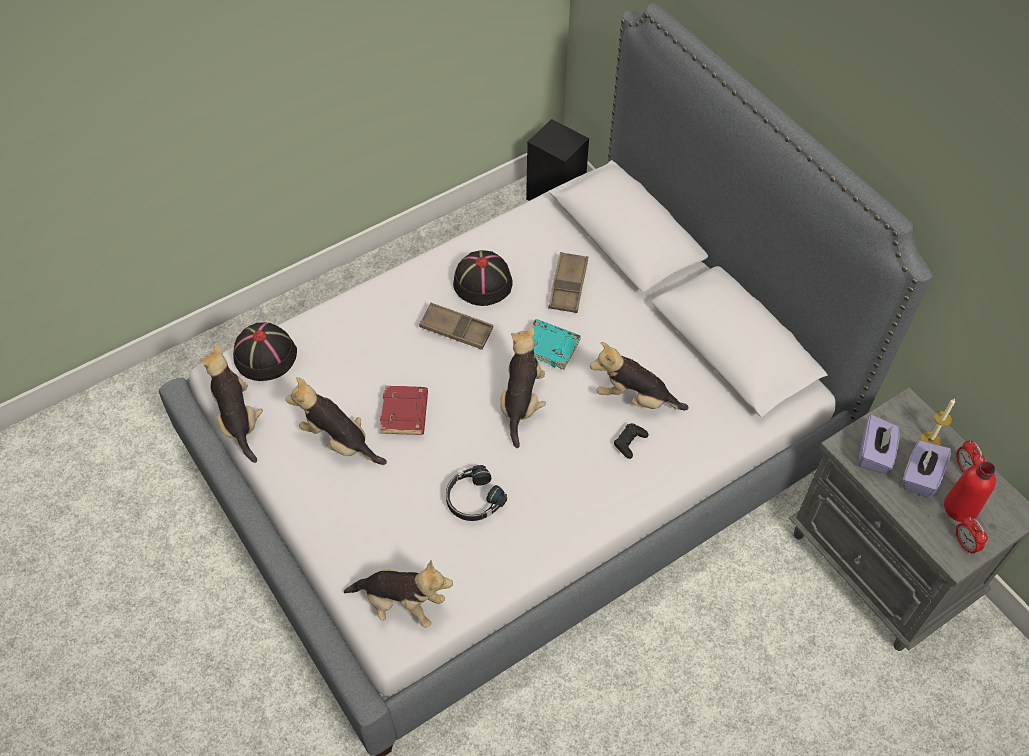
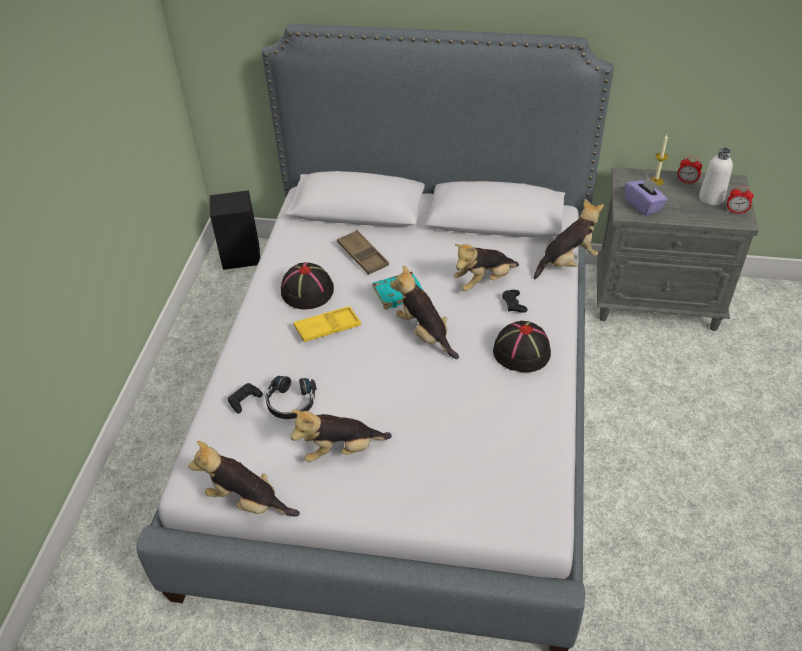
camera: 45 degrees left, 10 degrees down
(264, 355) = (212, 445): black hat -> black hat (521, 352)
(326, 338) = (244, 400): none -> black game controller
(401, 604) = (518, 503): plush toy -> plush toy (567, 262)
(405, 413) = (363, 397): red book -> none
(456, 329) = (327, 327): brown tray -> yellow tray
(473, 499) = (473, 407): black headphones -> black headphones (291, 402)
(920, 477) = (676, 199): purple tissue box -> none
(960, 508) = (711, 198): red bottle -> white bottle

